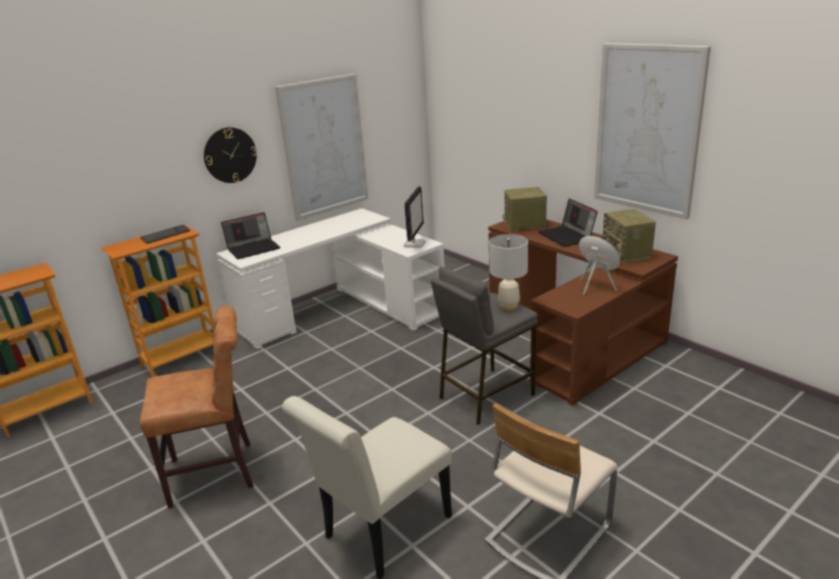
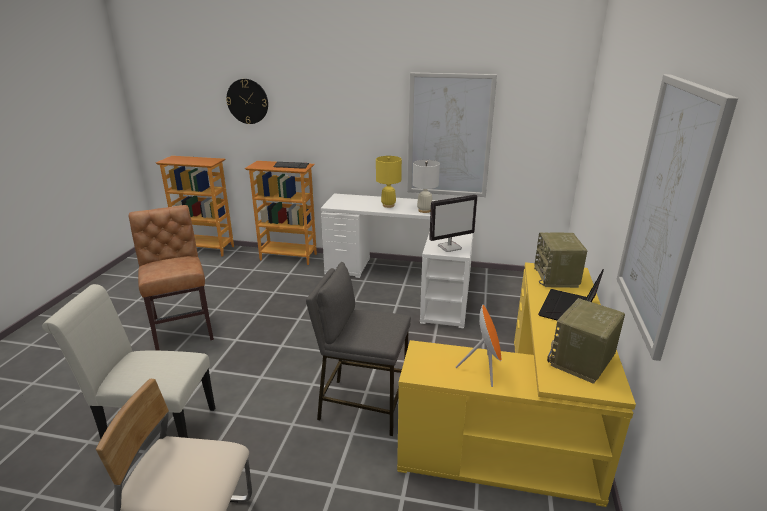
camera: 50 degrees right, 0 degrees up
(217, 473) = (183, 329): brown chair -> brown chair turned 150 degrees counterclockwise
(230, 155) = (360, 121): wall clock -> wall clock (247, 101)
(254, 248) = (354, 199): laptop -> none
(298, 239) = (388, 205): none -> yellow table lamp
(508, 306) = (384, 332): white table lamp -> white table lamp (424, 210)
(524, 225) = (556, 278): radio -> radio turned 135 degrees counterclockwise
(575, 336) = (525, 421): brown desk -> yellow desk

